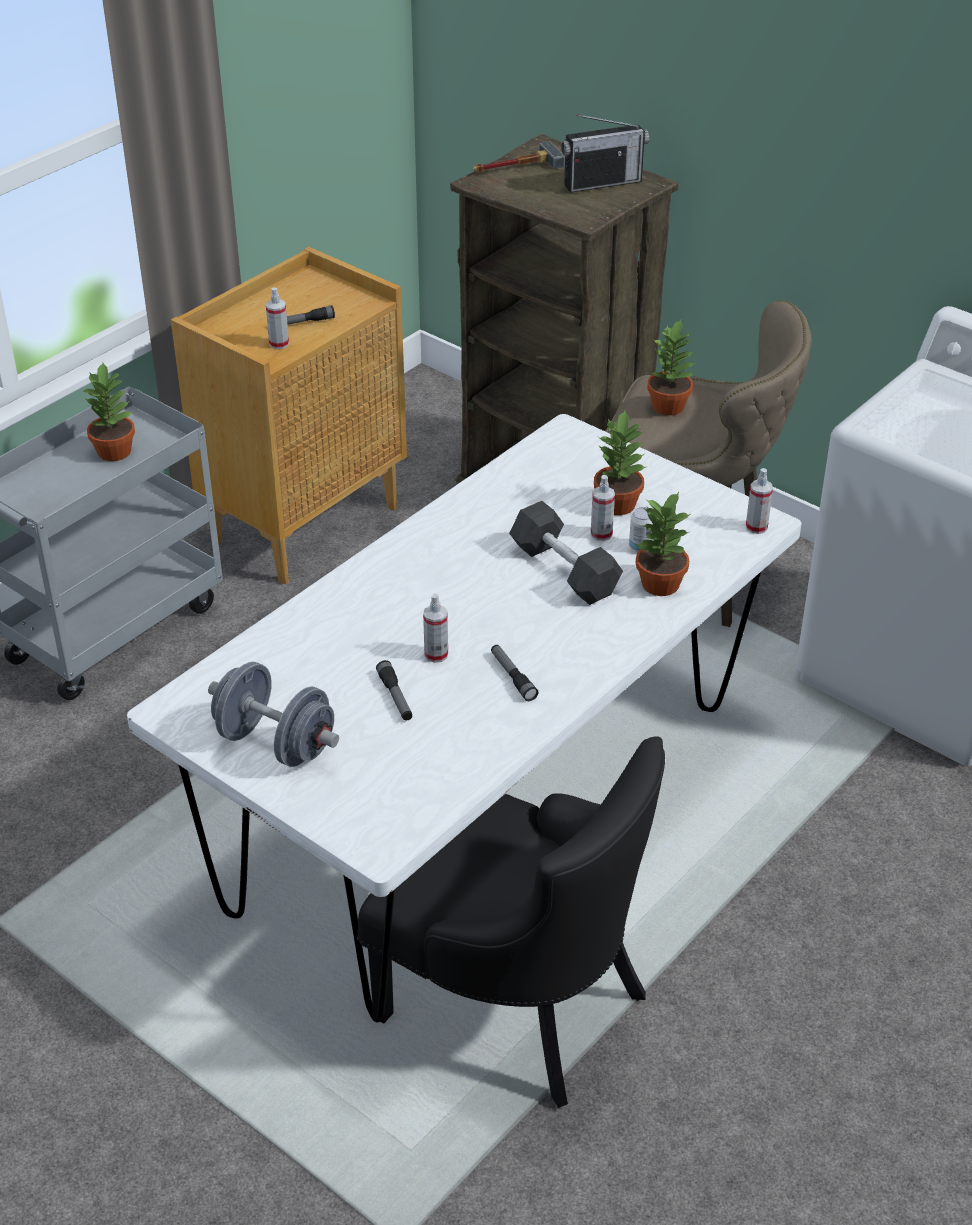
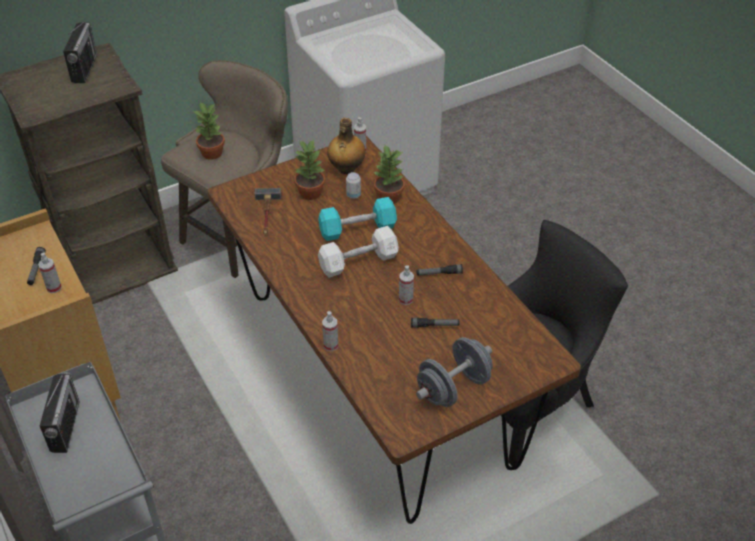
camera: 70 degrees left, 5 degrees up
(115, 451) = (65, 426): potted plant -> radio
(484, 804) = (375, 377): white dining table -> brown dining table
(492, 588) = (358, 262): none -> white dumbbell
(515, 167) = (28, 96): hammer -> hammer (267, 215)
(564, 570) = (357, 229): black dumbbell -> turquoise dumbbell
(601, 534) = (333, 206): spray bottle -> spray bottle (331, 345)
(698, 524) = (346, 169): none -> bottle

